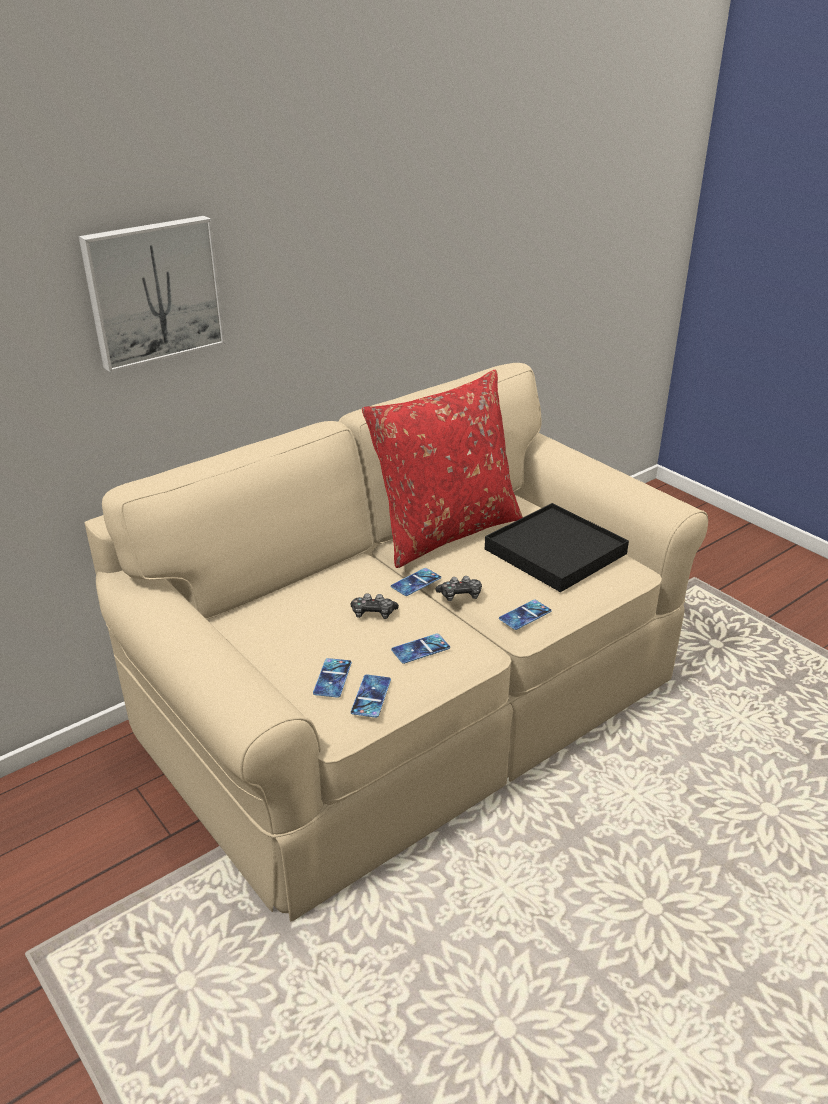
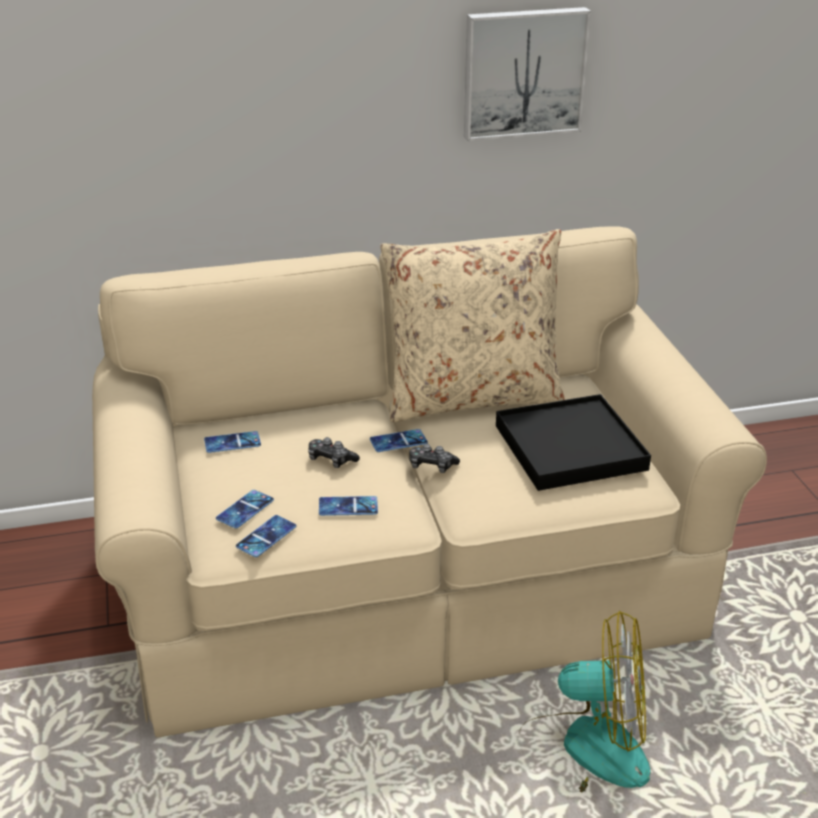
camera: 25 degrees right, 0 degrees up
(153, 291) = (190, 92): picture -> picture (523, 72)
(445, 531) = (472, 397): red pillow -> beige pillow
(525, 615) = (481, 503): phone -> phone (232, 442)
(643, 798) = (583, 751): none -> fan

